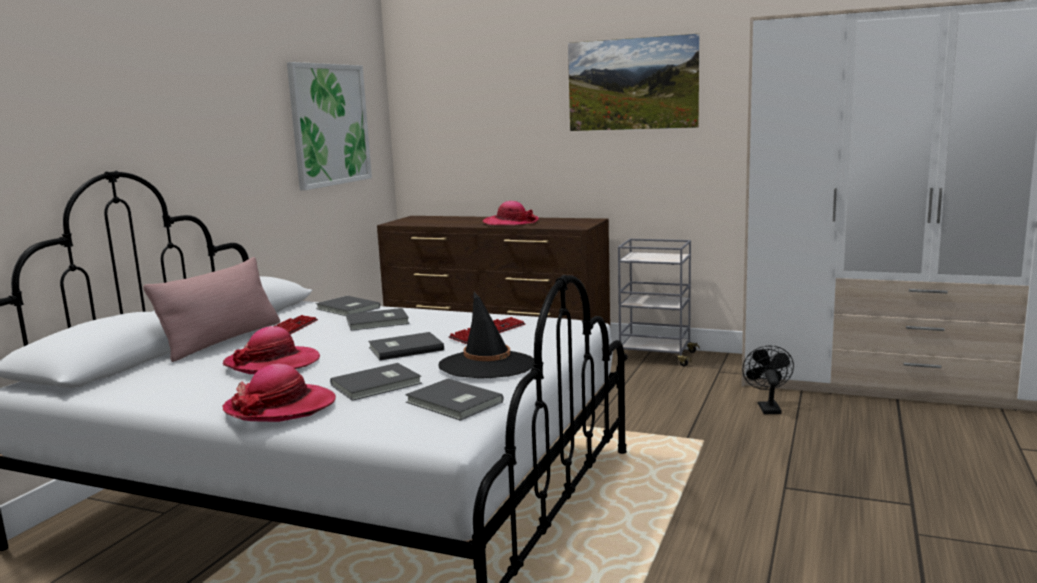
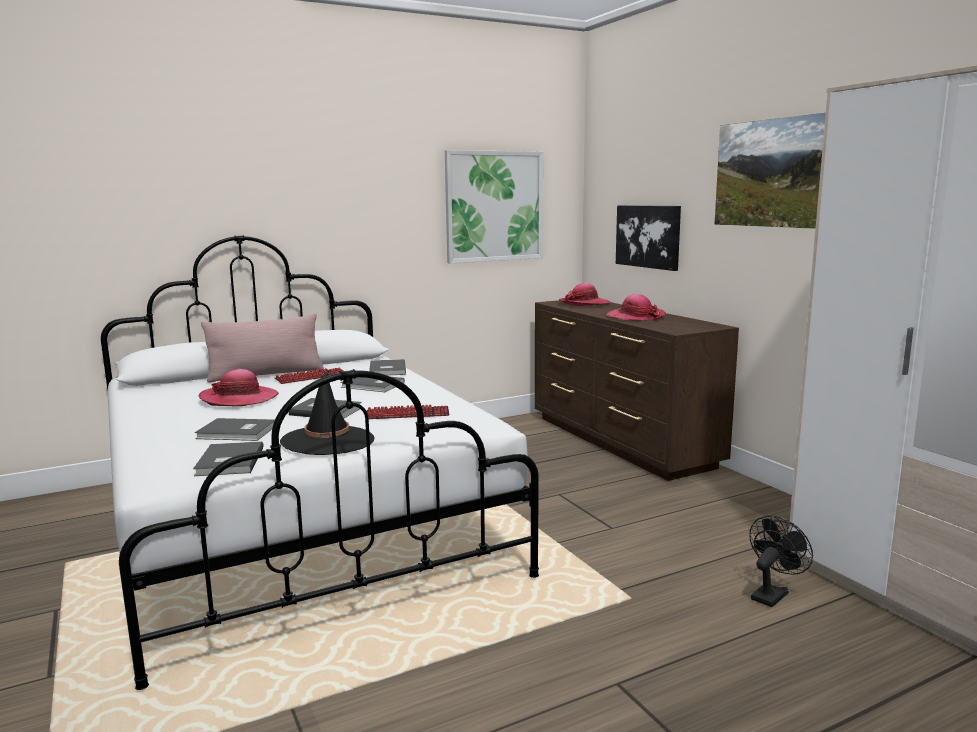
camera: 40 degrees right, 0 degrees up
(280, 407) = (158, 430): hat -> hat (584, 304)
(489, 147) = (648, 236): none -> picture
(656, 356) = (753, 496): grey cart -> none

